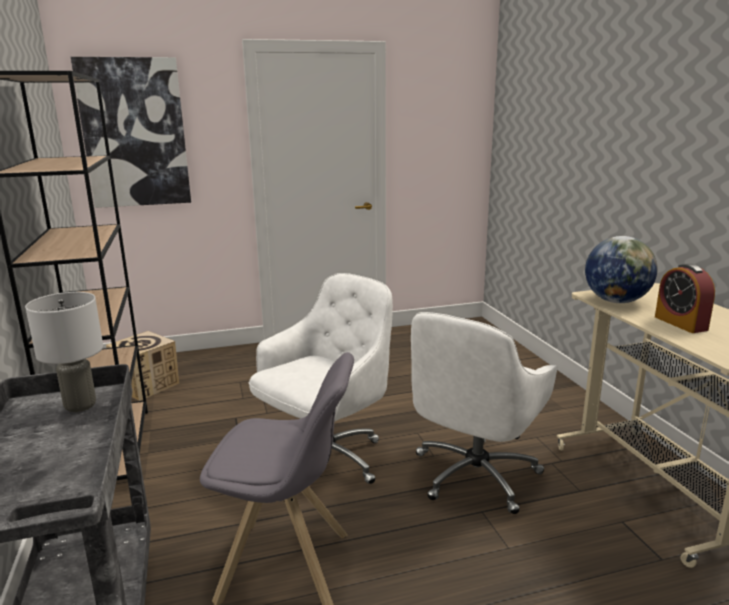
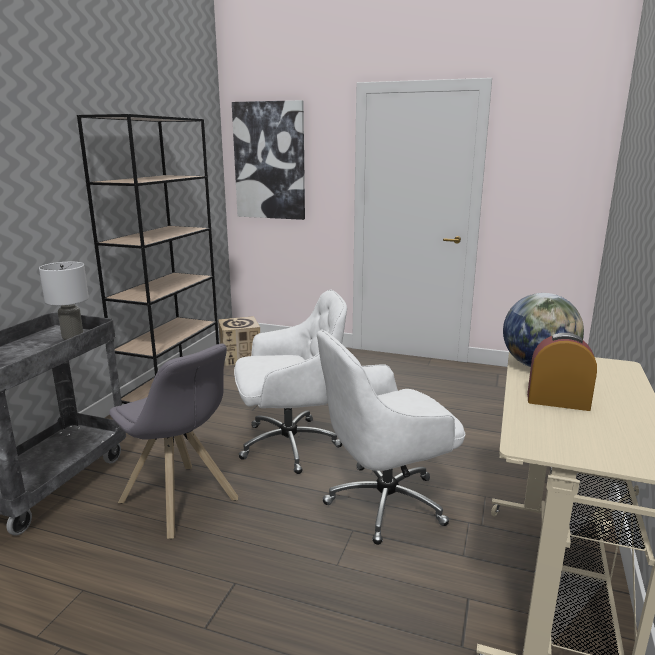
camera: 35 degrees right, 0 degrees up
(680, 323) = (557, 401): alarm clock -> alarm clock turned 90 degrees clockwise

